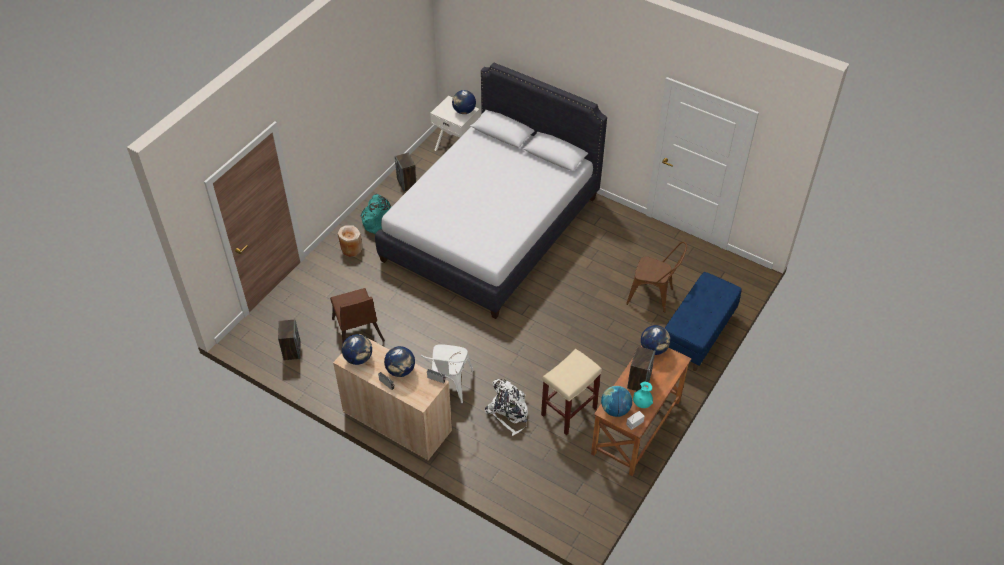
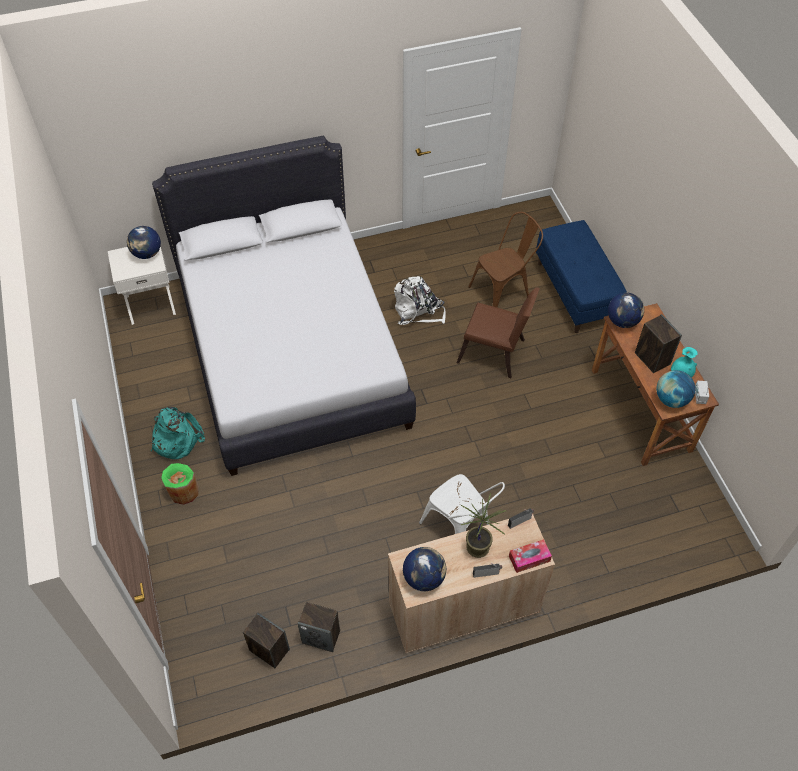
camera: 50 degrees left, 5 degrees up
(351, 249) = (183, 491): beige vase -> green vase
(358, 333) = (310, 565): brown chair -> brown chair (495, 354)
(400, 370) = (478, 547): globe -> potted plant
(407, 183) = (149, 378): speaker -> speaker (321, 636)
(415, 398) = (529, 558): none -> tissue box
(509, 412) = (538, 498): white backpack -> white backpack (418, 311)
(569, 411) = (578, 447): beige stool -> none

